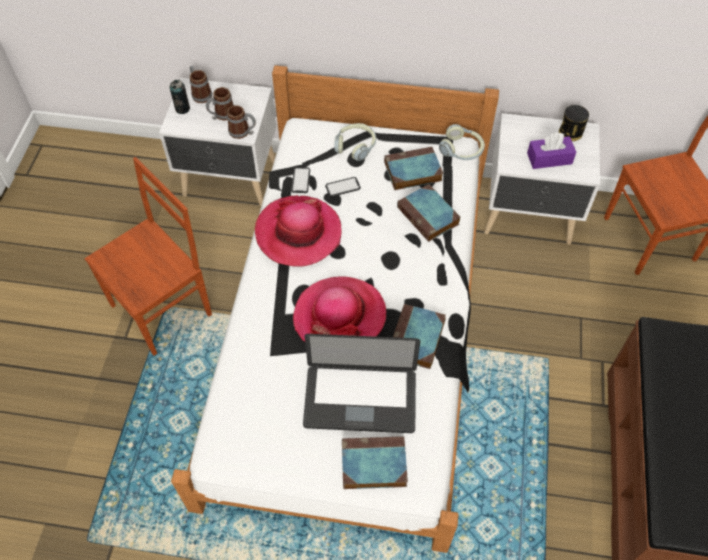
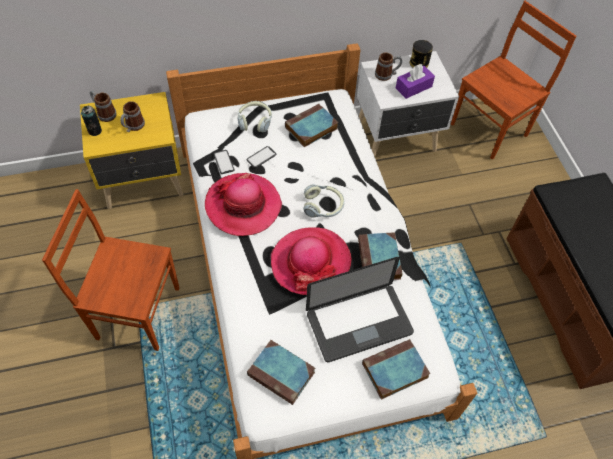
camera: 25 degrees left, 0 degrees up
(163, 310) = (137, 311): brown chair -> brown chair turned 105 degrees counterclockwise
(231, 180) = (144, 182): white nightstand -> yellow nightstand
(243, 132) = (159, 136): mug -> mug (386, 75)
(429, 216) = (341, 160): book -> book (282, 374)
(462, 150) = (340, 100): headphones -> headphones (323, 206)

